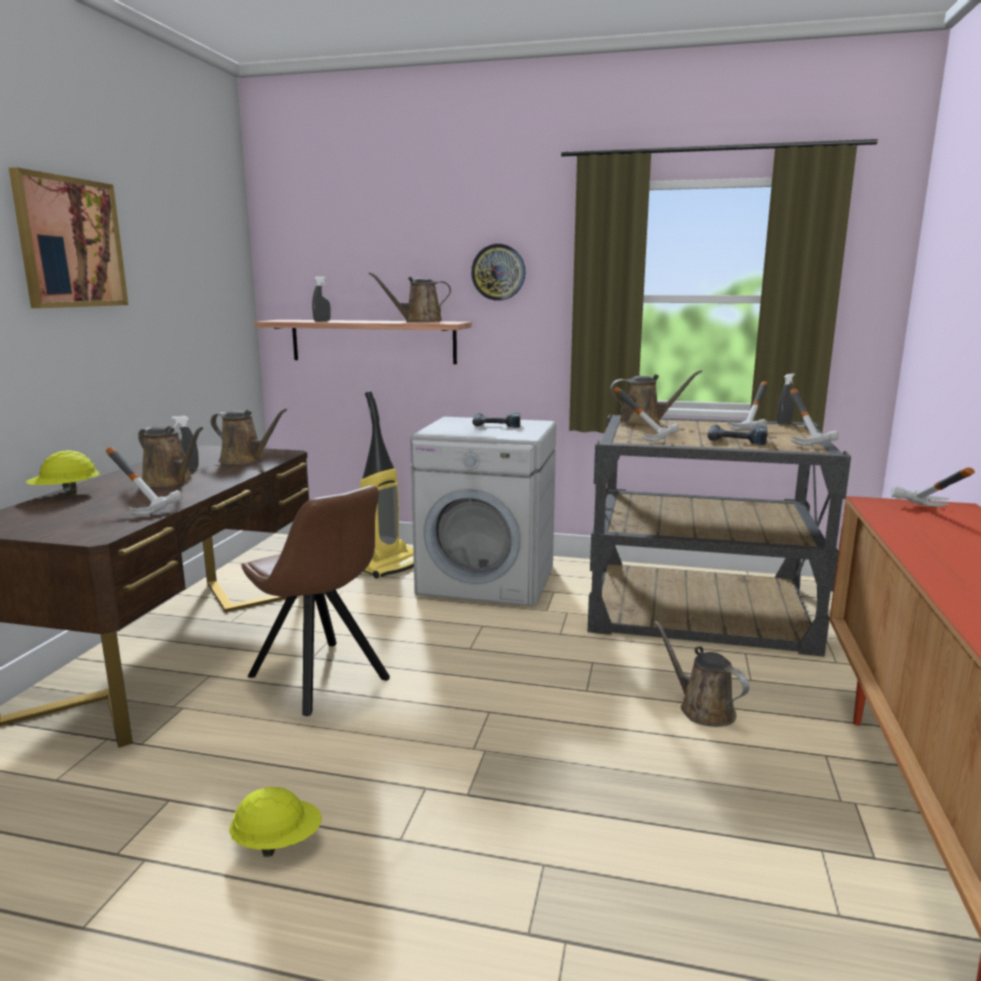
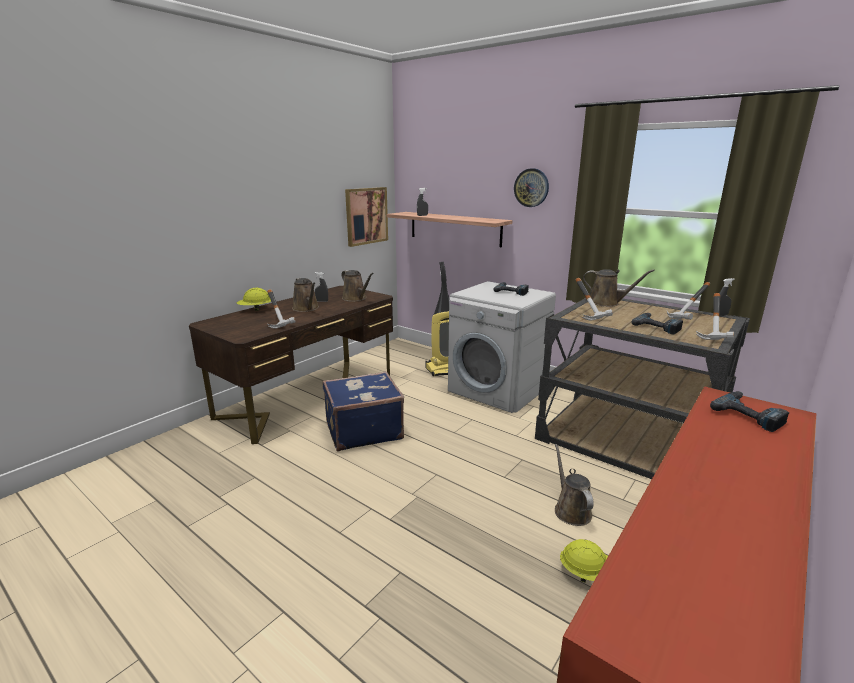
camera: 25 degrees right, 5 degrees up
(70, 243) = (270, 175): picture -> picture (366, 216)
(278, 842) = (285, 514): yellow hard hat -> yellow hard hat (586, 573)
(320, 677) = (363, 430): brown chair -> blue suitcase
(419, 322) = (477, 219): brown watering can -> none
(924, 514) = (749, 414): hammer -> power drill

